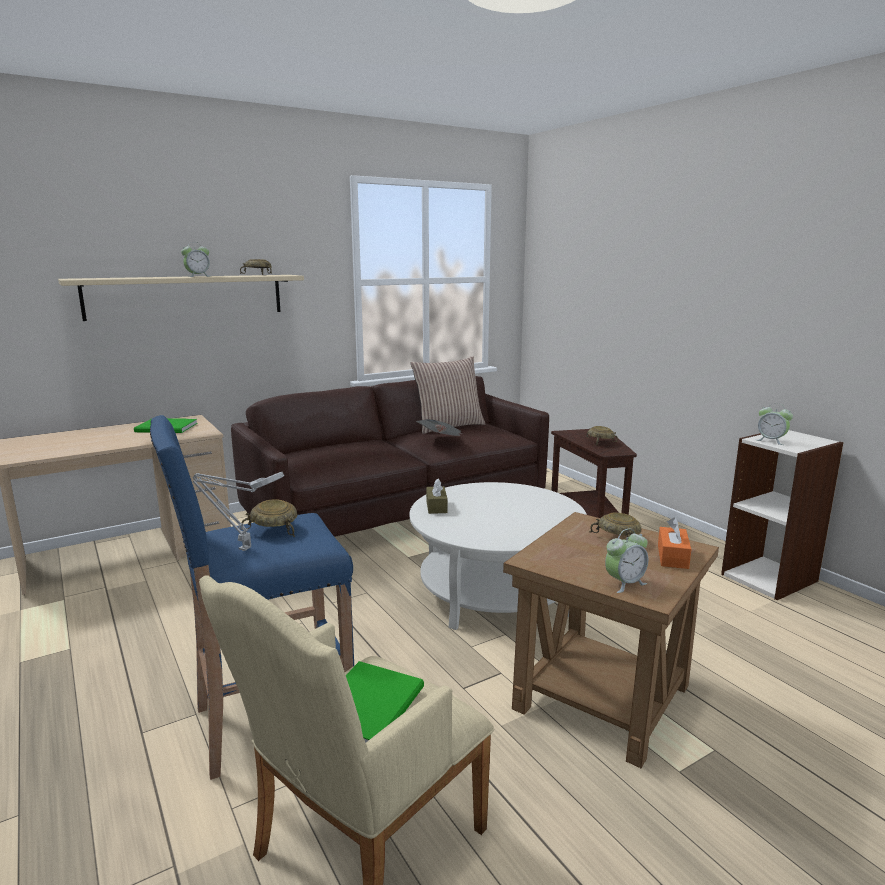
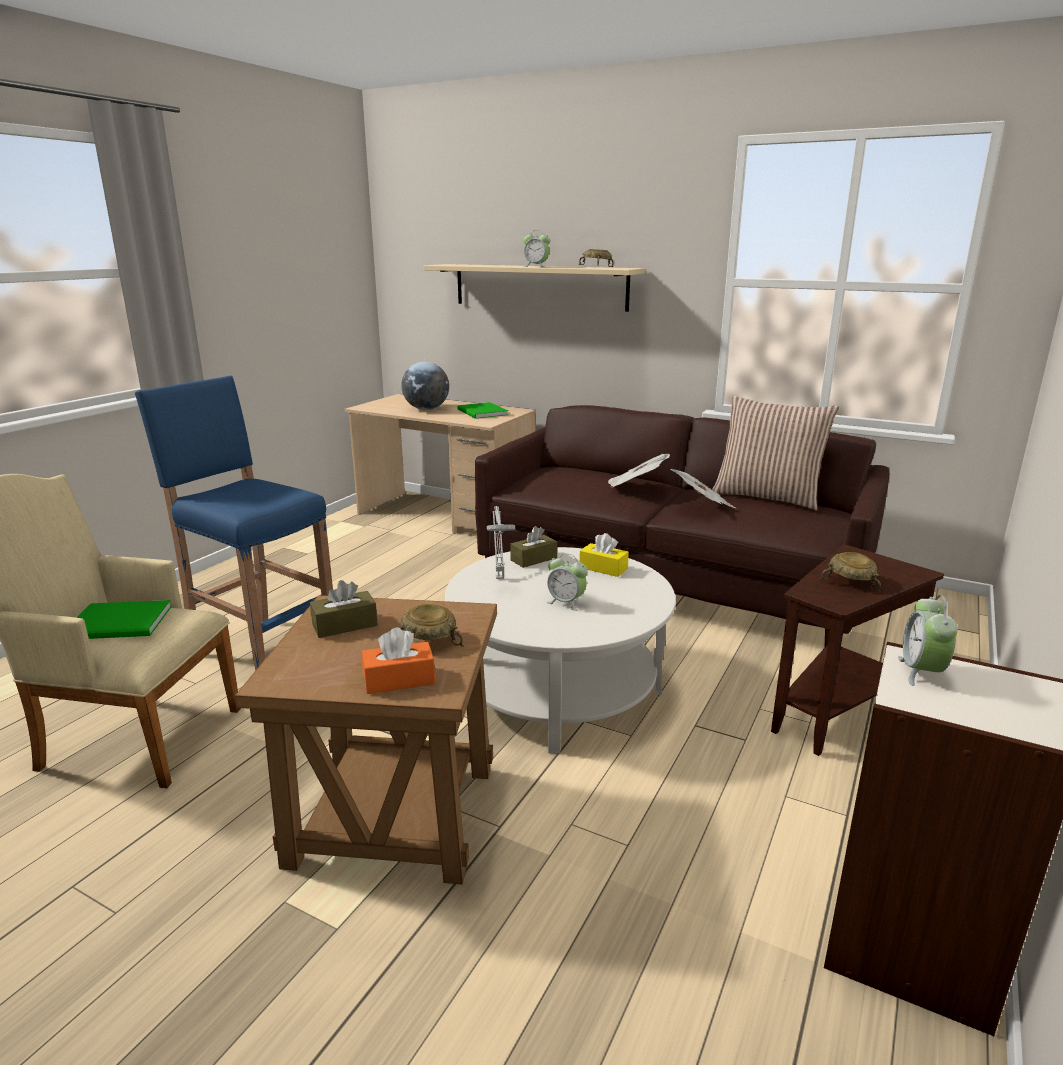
camera: 60 degrees right, 5 degrees up
(100, 440) = (426, 409): none -> globe
(242, 548) = (223, 493): grey table lamp -> grey table lamp (499, 577)
(273, 528) = (266, 491): beige bowl -> none
(377, 445) = (635, 486): none -> newspaper
(478, 492) = (603, 568): none -> yellow tissue box
(572, 560) = (345, 625): none -> brown tissue box
(624, 583) = (301, 660): alarm clock -> alarm clock (566, 603)

